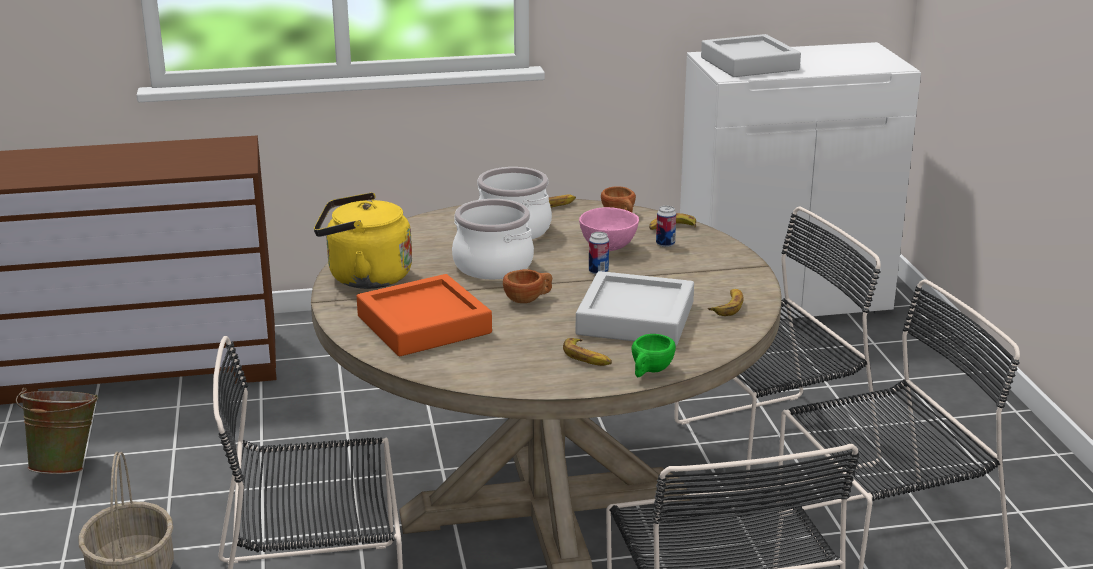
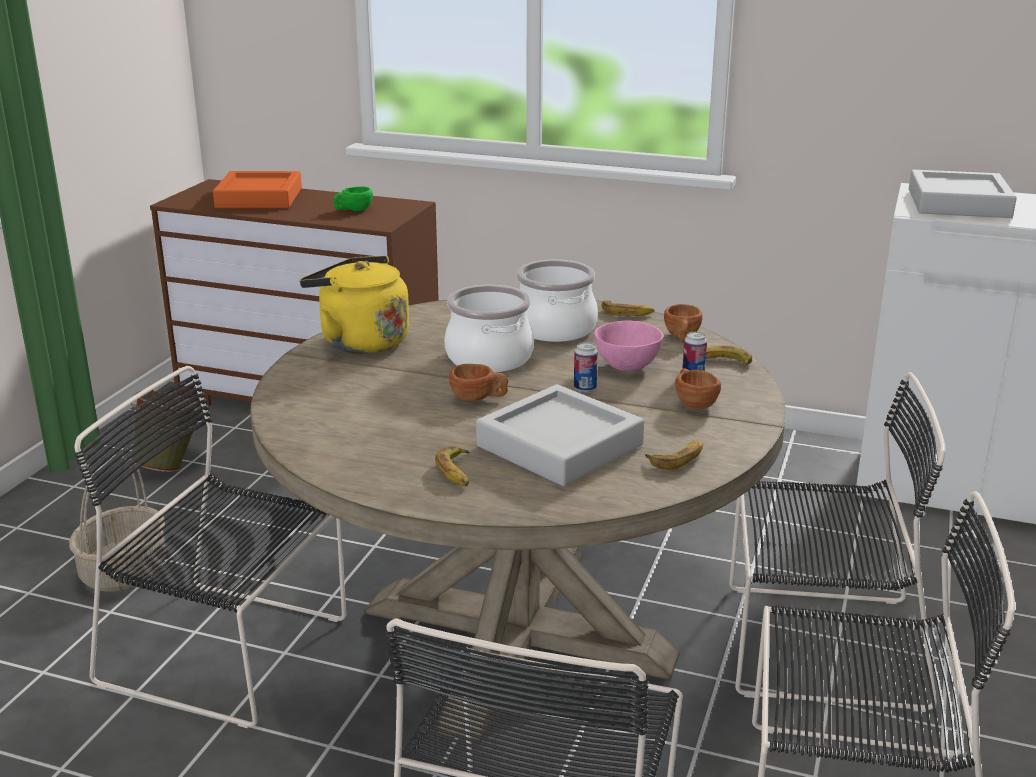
camera: 30 degrees right, 0 degrees up
(424, 325) = (349, 398): orange tray -> orange tray (259, 198)
(649, 371) = (499, 506): green cup -> green cup (353, 210)
(689, 264) = (693, 403): none -> brown cup

